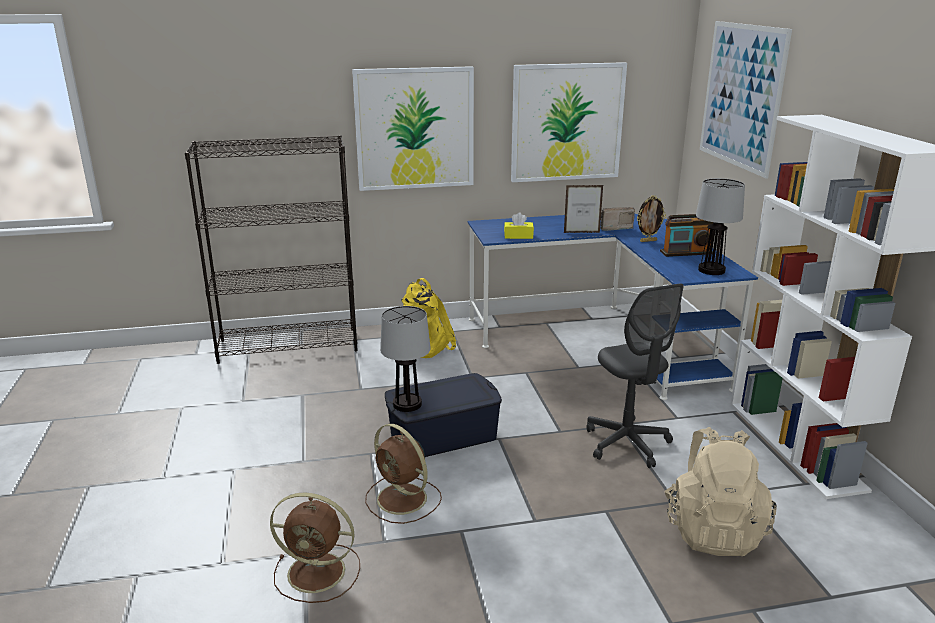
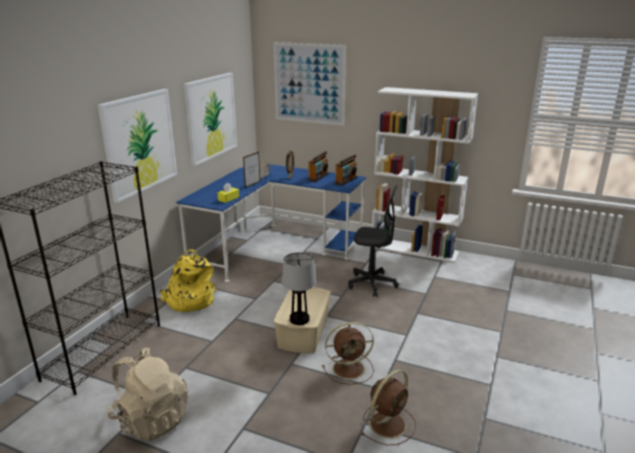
camera: 55 degrees left, 0 degrees up
(442, 435) = (303, 332): blue storage box -> beige storage box
(711, 270) = (346, 180): table lamp -> radio
(713, 530) = (452, 294): beige backpack -> beige backpack (151, 419)

